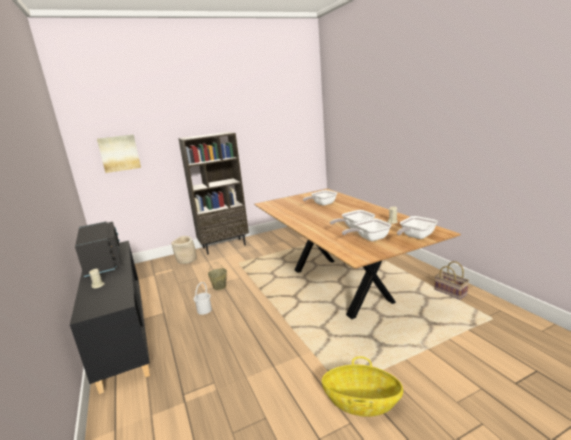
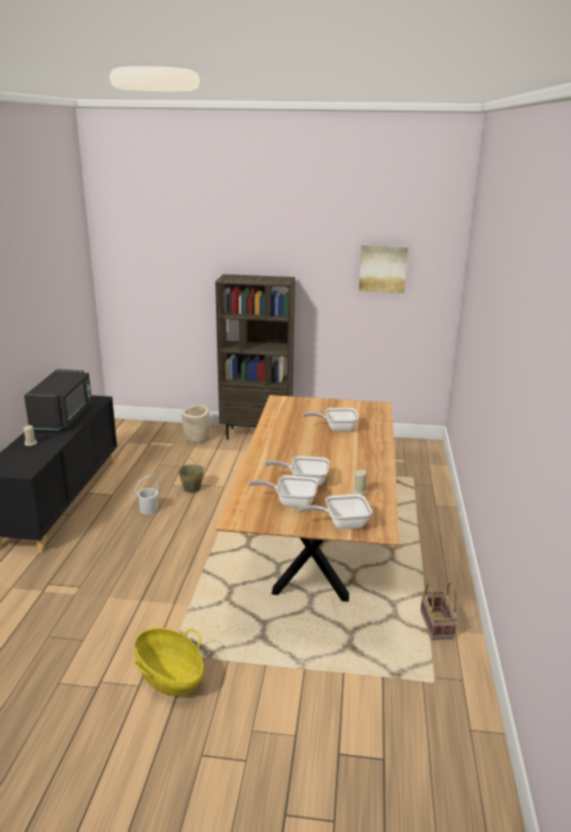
camera: 30 degrees right, 5 degrees up
(119, 153) = (148, 280): picture -> picture (383, 268)

